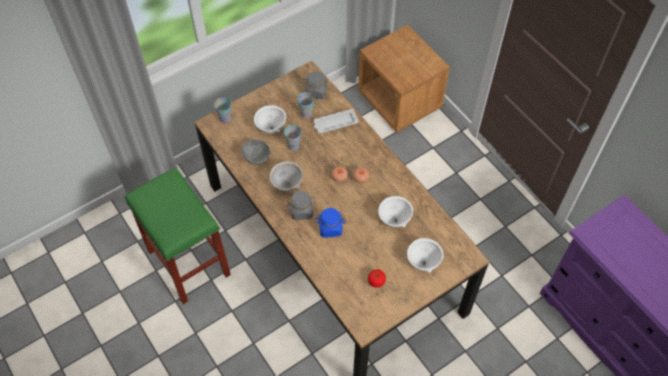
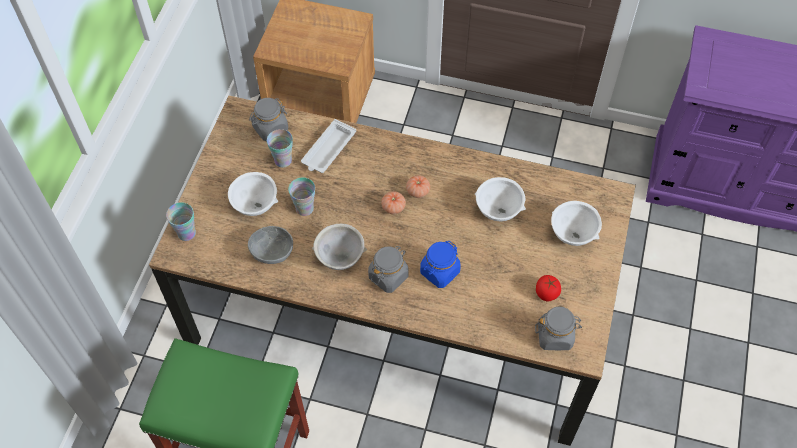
camera: 40 degrees left, 0 degrees up
(358, 307) = (555, 336): none -> grey jar

